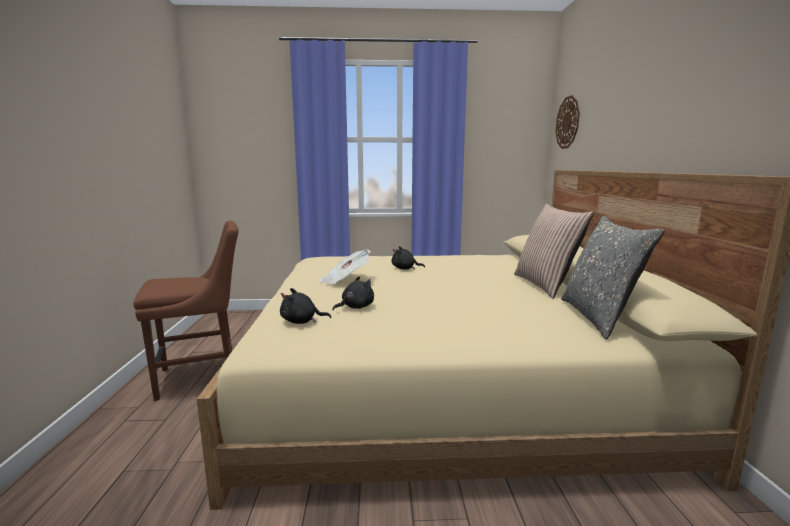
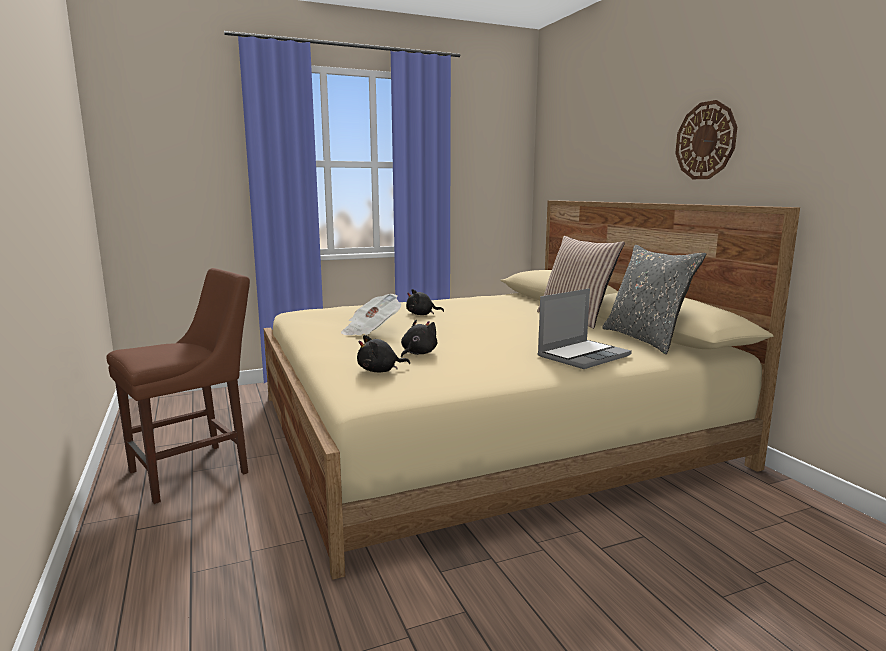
camera: 20 degrees left, 0 degrees up
(509, 329) = (583, 355): none -> laptop
(567, 122) = (557, 150): wall clock -> wall clock (705, 140)

